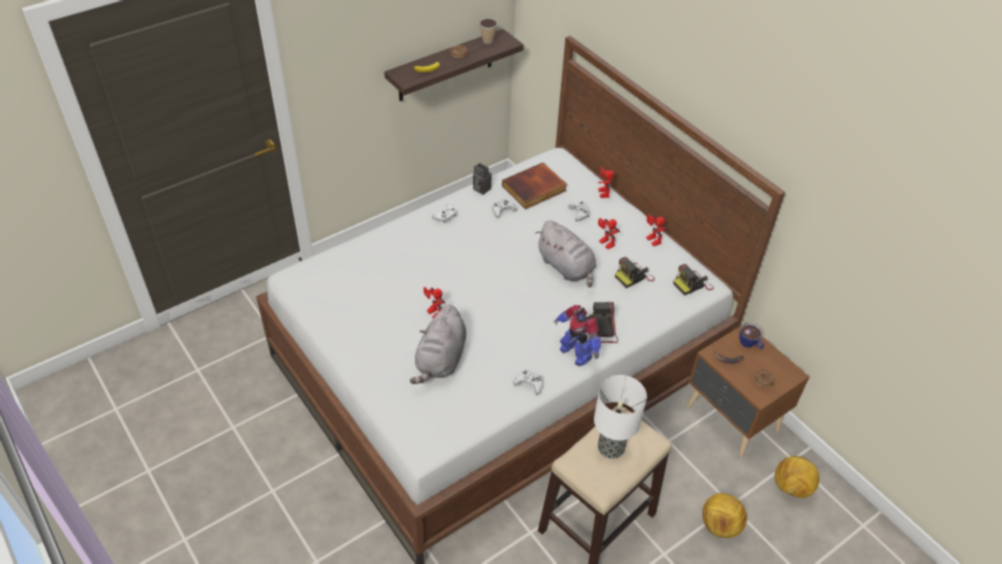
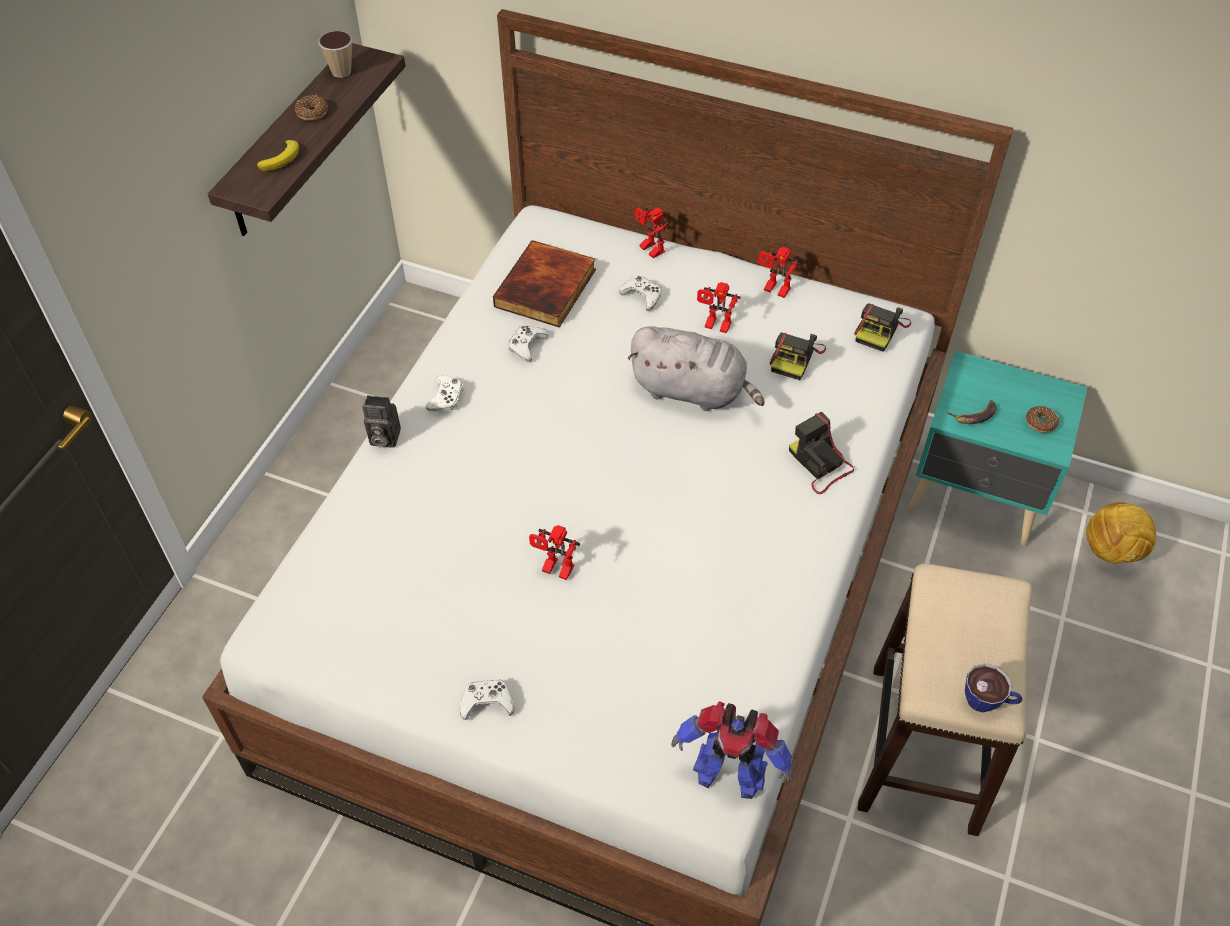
camera: 30 degrees left, 5 degrees up
(441, 360) = (628, 641): grey plush toy -> none
(480, 189) = (464, 326): camera -> camera (383, 438)
(529, 384) = (787, 604): white game controller -> white game controller (487, 702)
(576, 352) = (811, 518): toy robot -> toy robot (728, 773)
(610, 447) = (961, 637): table lamp -> none
(719, 525) = (1070, 655): football -> none
(732, 420) = (977, 498): brown nightstand -> turquoise nightstand
(750, 344) = (984, 380): cup -> cup (988, 701)

